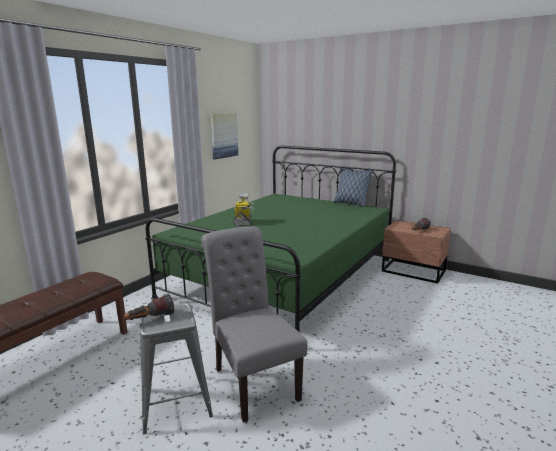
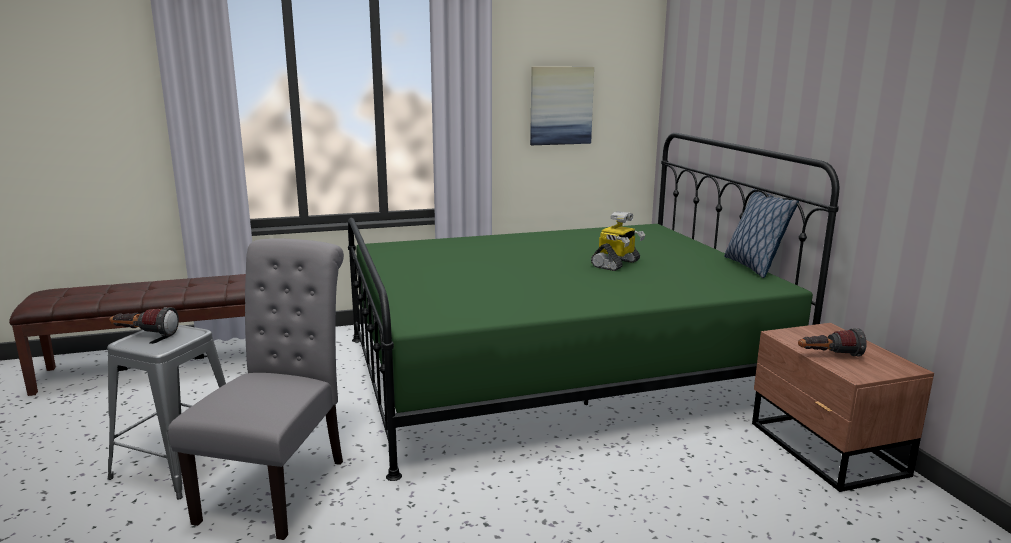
camera: 40 degrees right, 0 degrees up
(243, 222) = (496, 254): toy robot -> toy robot (616, 264)

